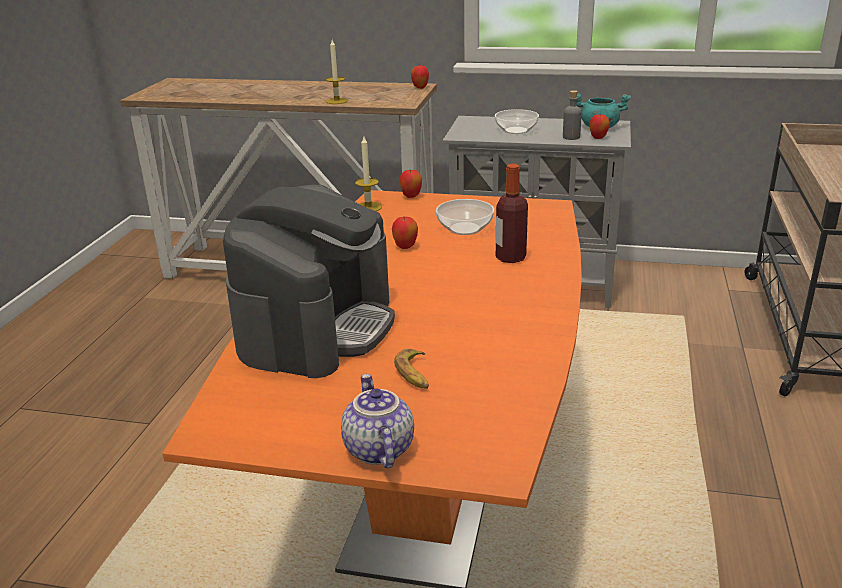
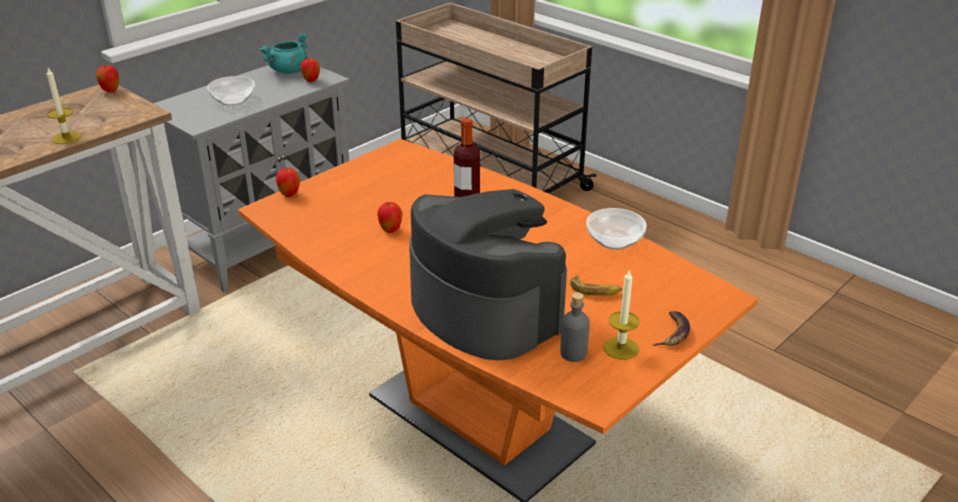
camera: 60 degrees left, 5 degrees up
(368, 207) = (281, 221): candle -> candle (621, 348)
(377, 449) = (672, 332): teapot -> banana
(465, 229) = (392, 195): bowl -> bowl (615, 240)
(571, 137) = (290, 88): grey bottle -> grey bottle (573, 353)

